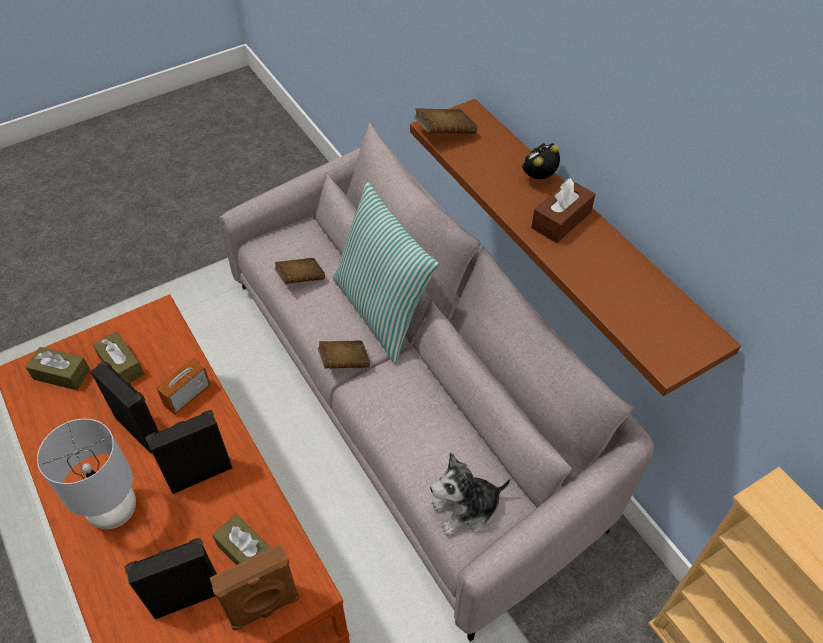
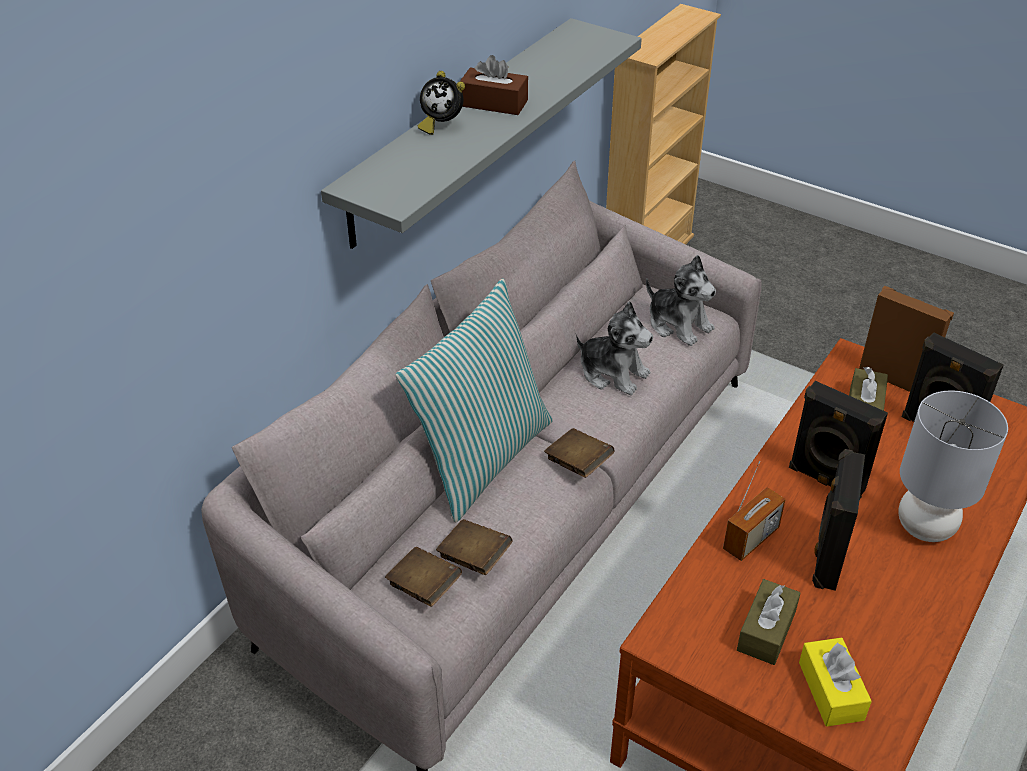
camera: 115 degrees left, 10 degrees down
(62, 374) = (831, 691): brown tissue box -> yellow tissue box
(187, 395) = (751, 539): radio -> radio turned 60 degrees counterclockwise
(426, 426) = (613, 373): none -> plush toy
(445, 133) = (405, 192): brown book -> brown book (424, 587)
(584, 232) = (460, 129): brown shelf -> grey shelf

